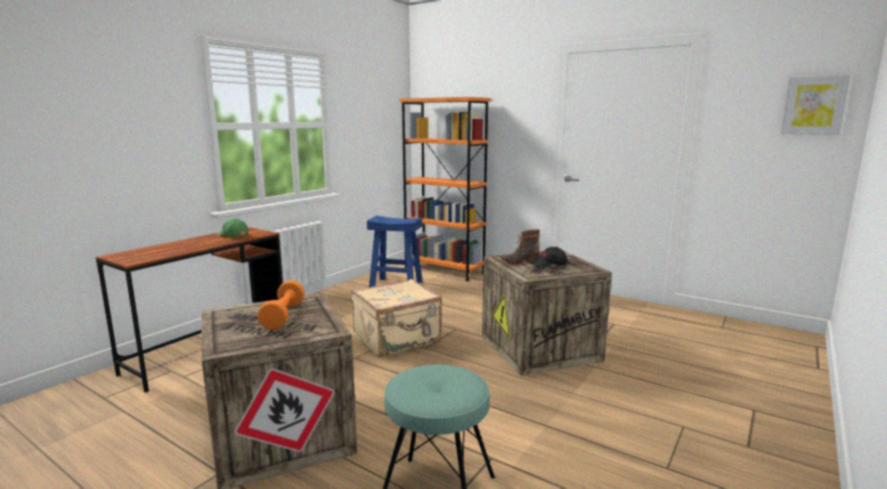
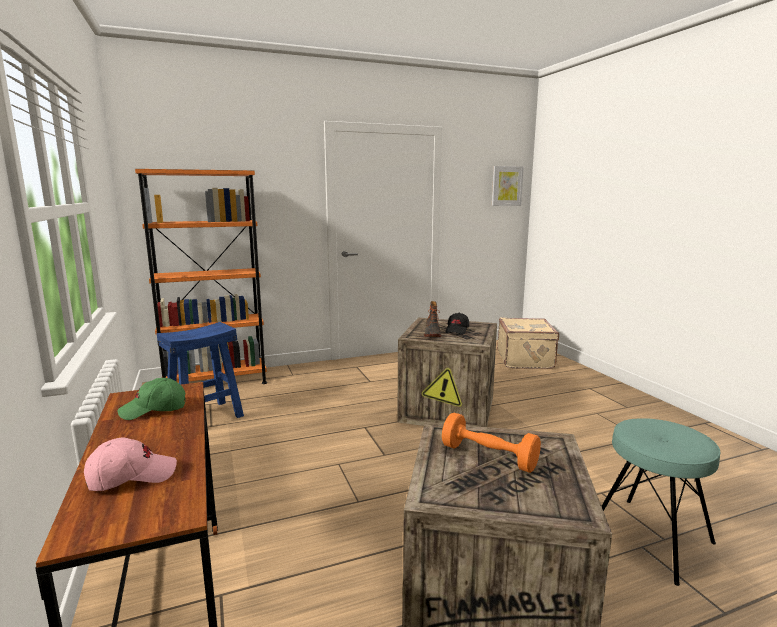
camera: 55 degrees left, 0 degrees up
(162, 249) = (132, 476): none -> pink cap
(398, 340) = (348, 462): beige suitcase -> beige suitcase (526, 360)

